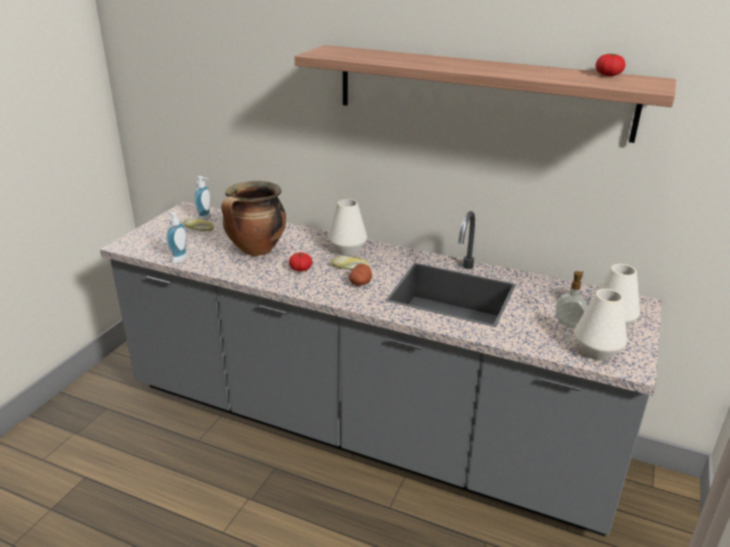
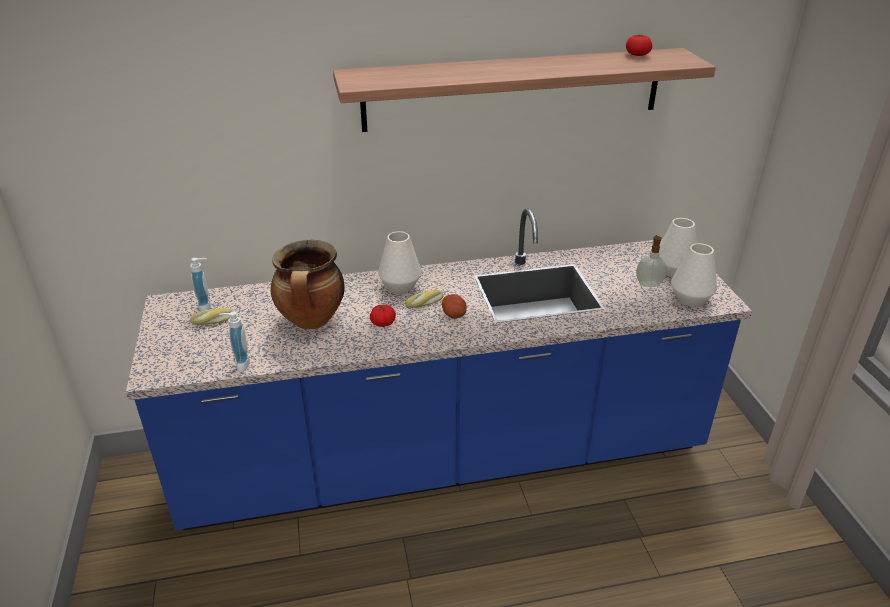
camera: 35 degrees left, 5 degrees up
(362, 429) = (445, 459): grey counter -> blue counter

